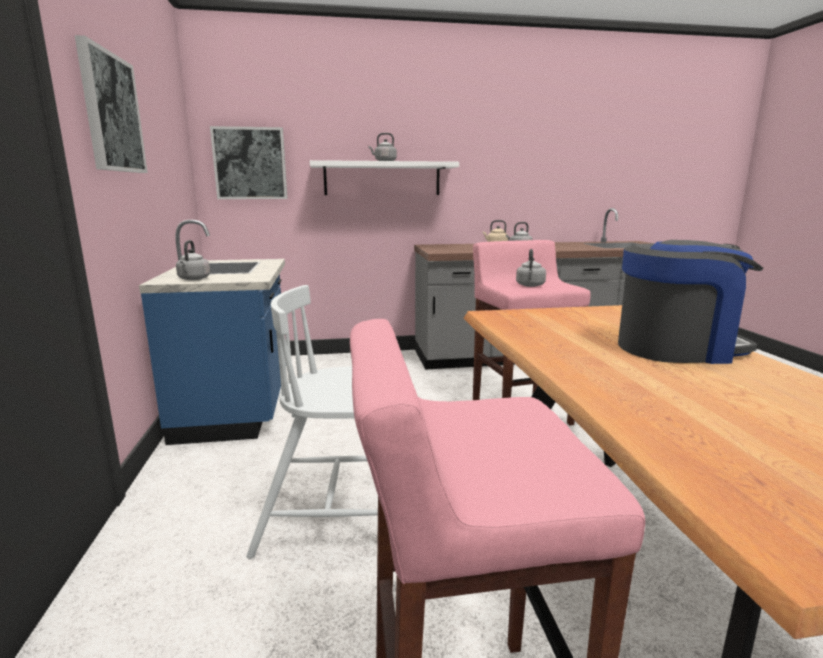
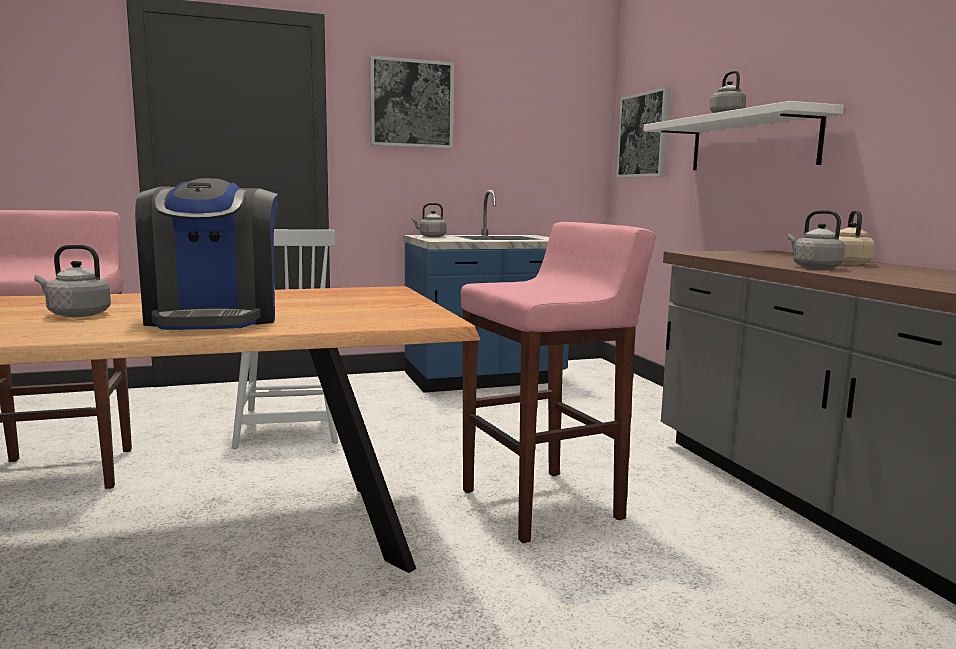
camera: 80 degrees right, 5 degrees down
(530, 285) = (527, 286): grey kettle -> grey kettle (76, 314)

